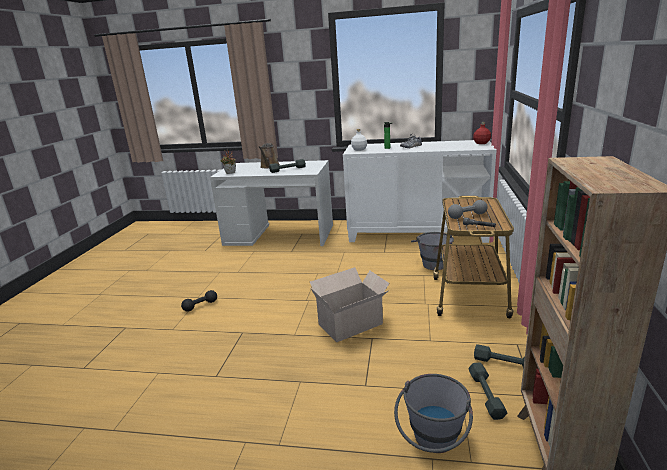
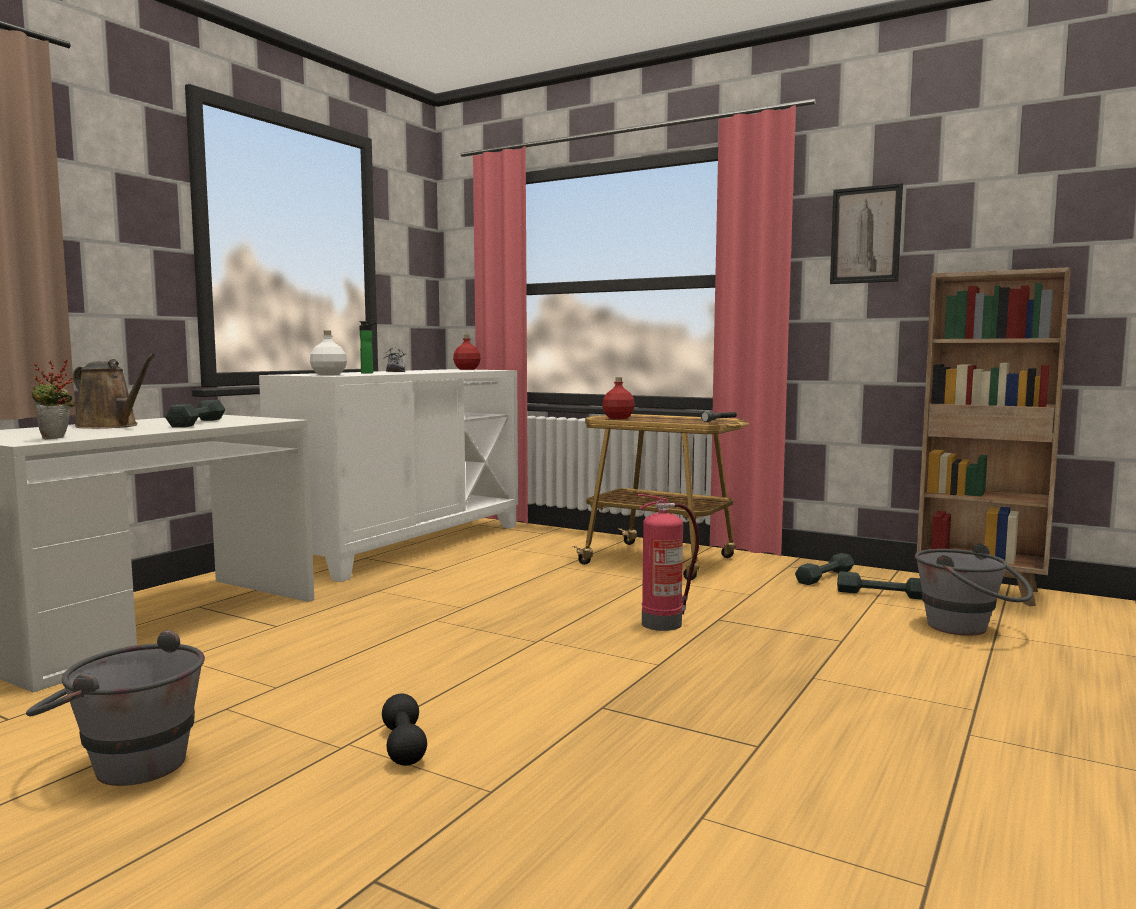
camera: 70 degrees left, 15 degrees down
(352, 324) = (663, 623): cardboard box -> fire extinguisher
(432, 263) = (529, 556): grey bucket -> grey bucket (124, 764)
(467, 202) = (619, 418): none -> red bottle
(467, 216) = (675, 420): grey dumbbell -> none
(605, 92) = (865, 235): none -> picture

